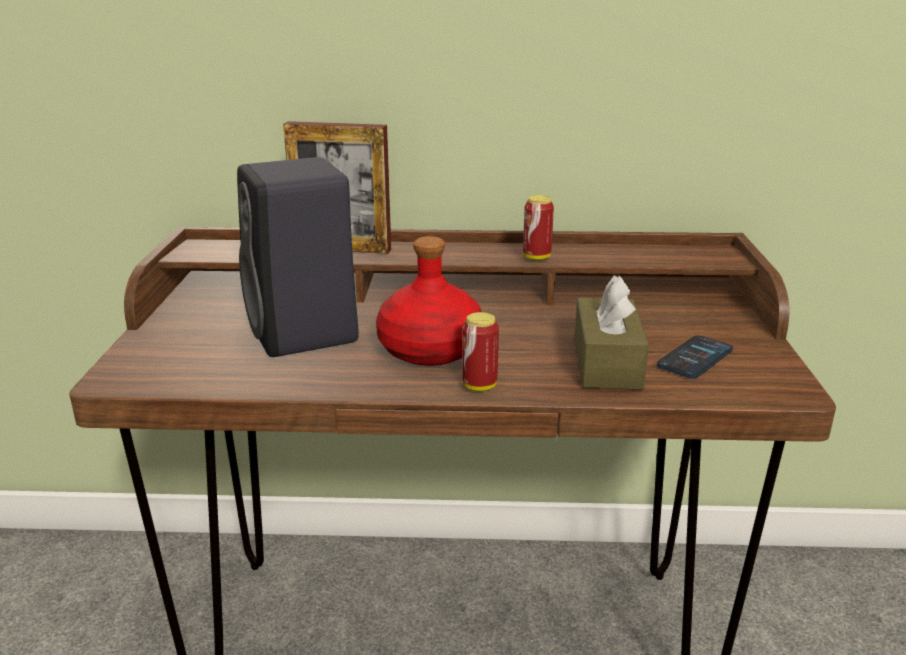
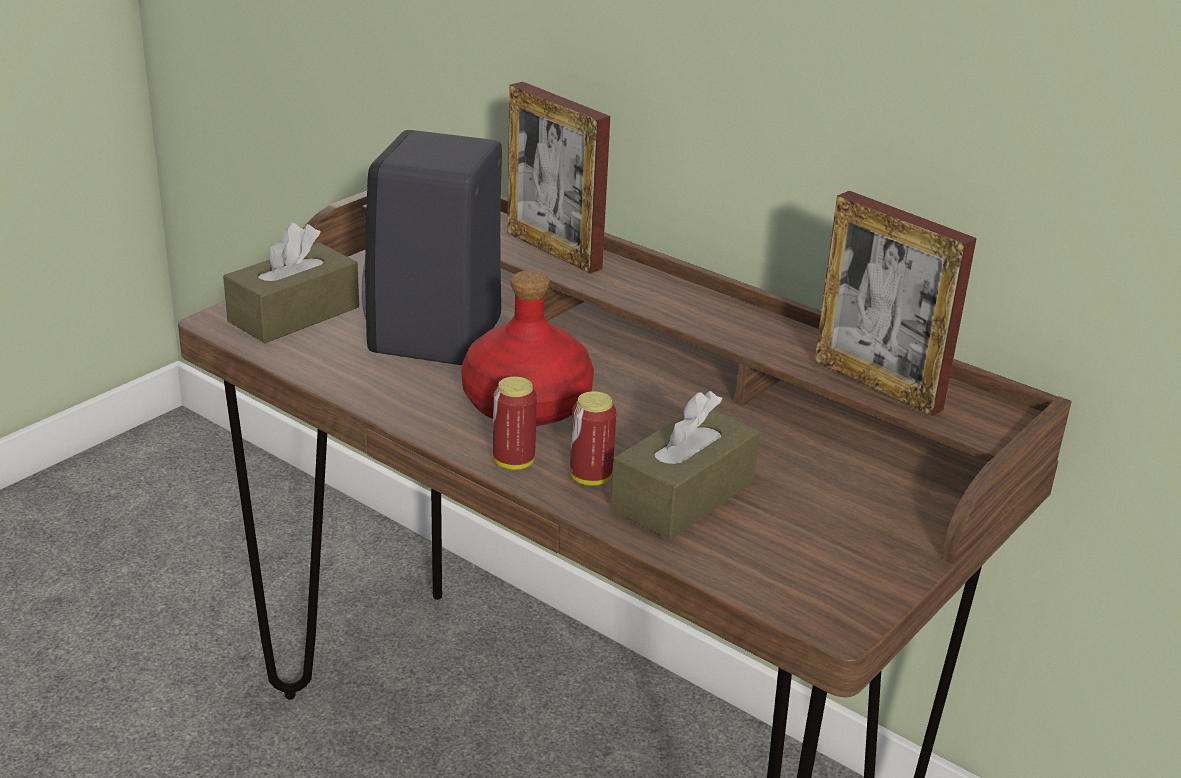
camera: 35 degrees right, 5 degrees up
(170, 355) = (294, 314): none -> brown tissue box
(536, 257) = (743, 337): can -> can (590, 478)
(644, 256) = (877, 384): none -> picture frame
(695, 358) = (792, 535): phone -> none

